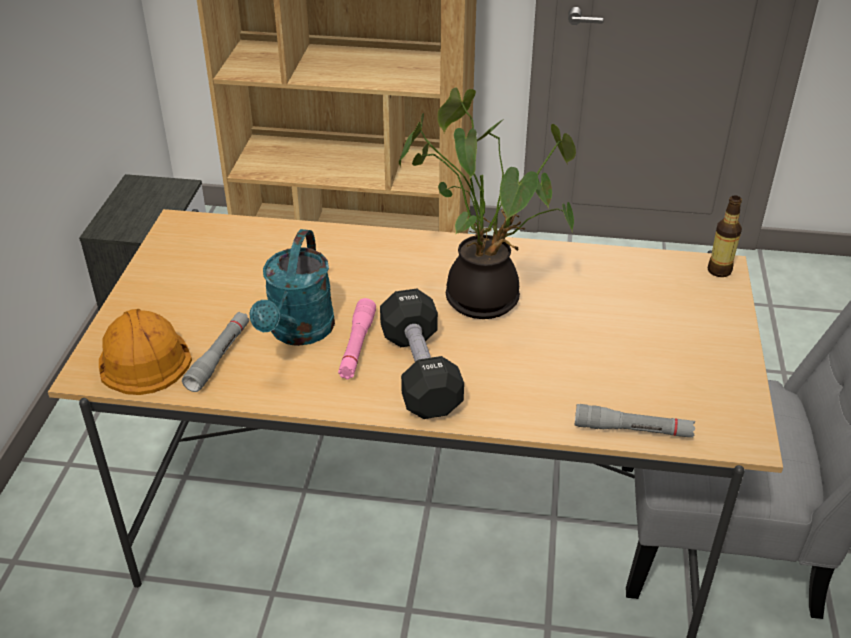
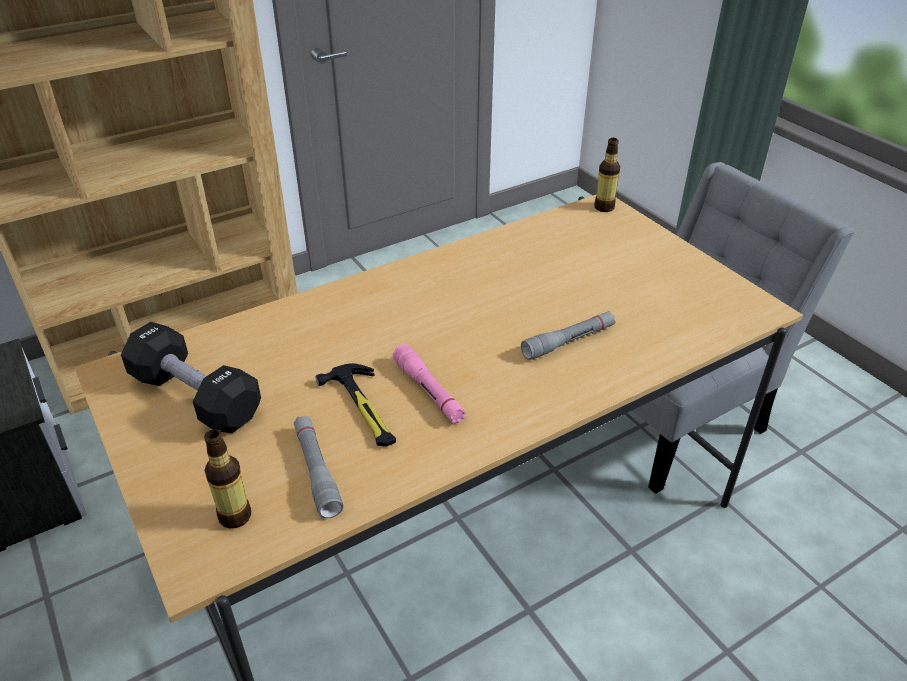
camera: 40 degrees left, 0 degrees up
(142, 356) = (235, 516): orange hard hat -> bottle
(298, 333) = (363, 408): turquoise watering can -> hammer
(420, 372) = (505, 383): black dumbbell -> black dumbbell (196, 397)
(486, 296) = (477, 299): potted plant -> none
(632, 430) = (697, 341): grey flashlight -> grey flashlight (568, 341)

